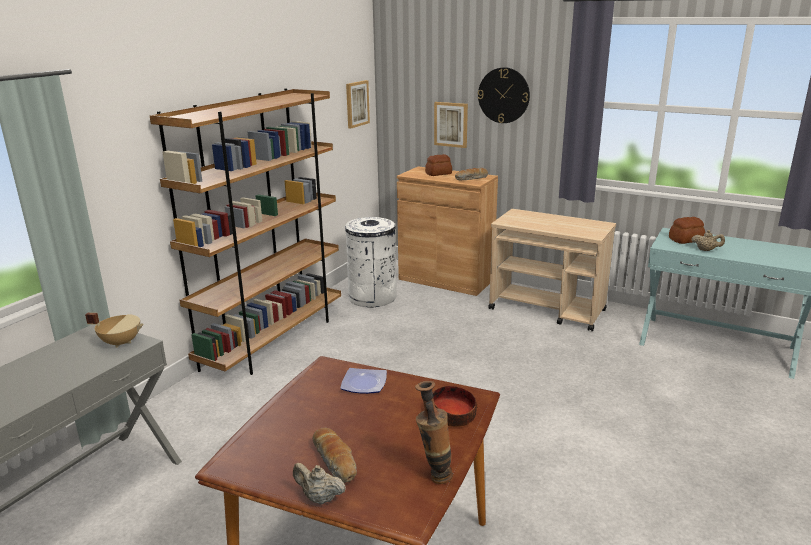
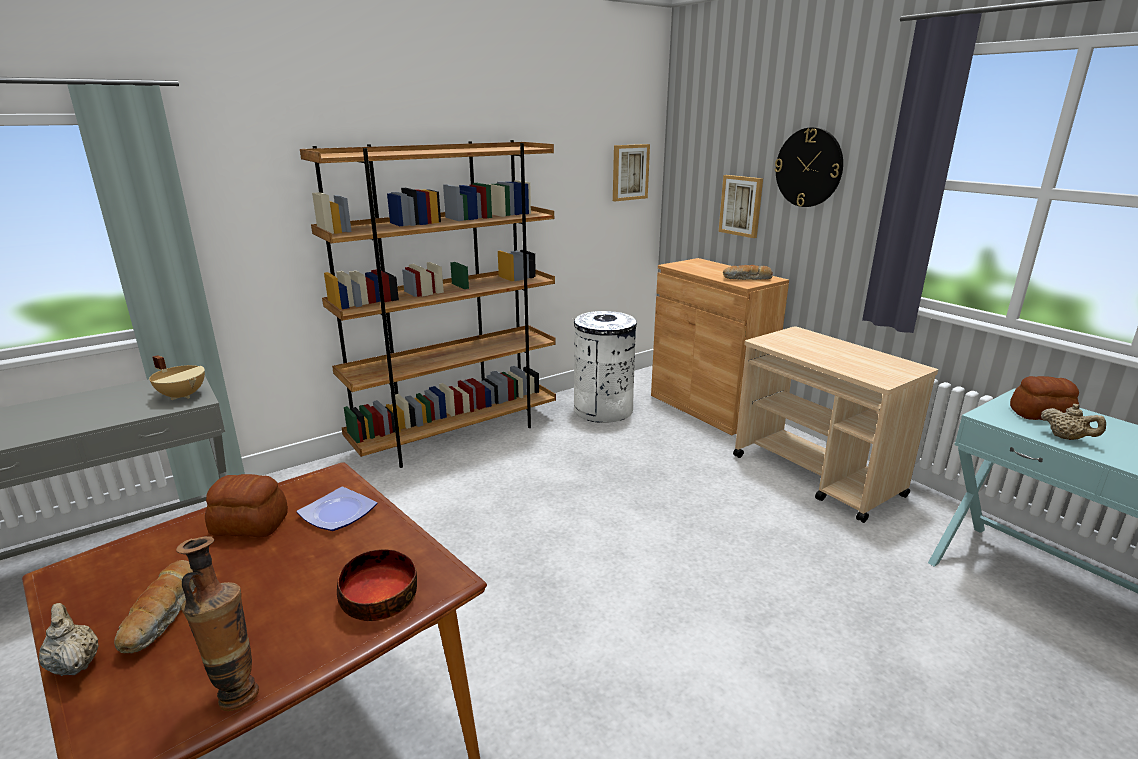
camera: 25 degrees right, 0 degrees up
(439, 174) = (712, 268): bread -> bread (250, 525)

